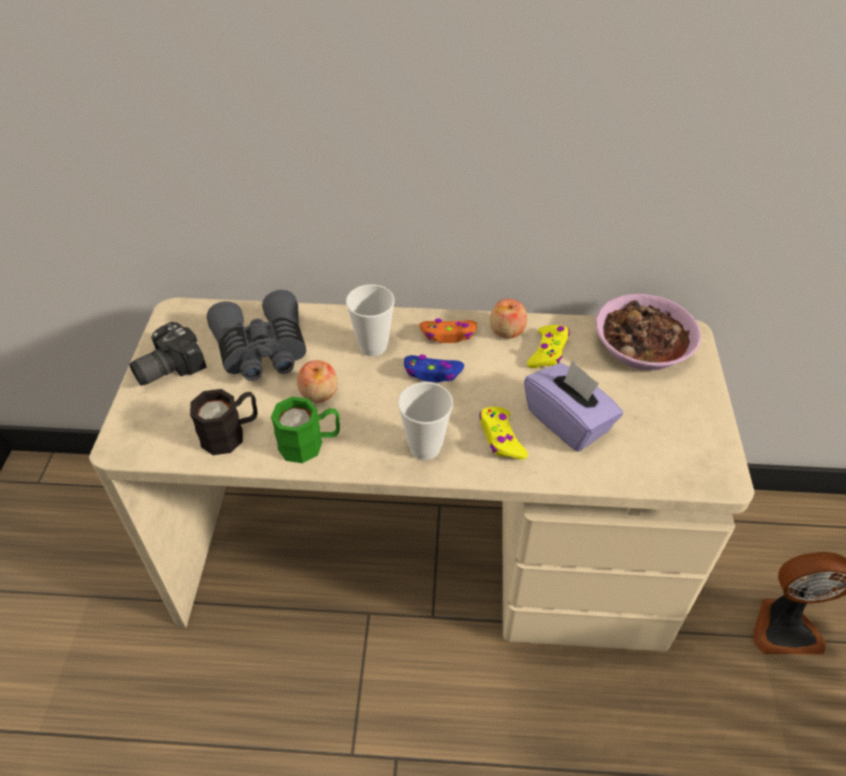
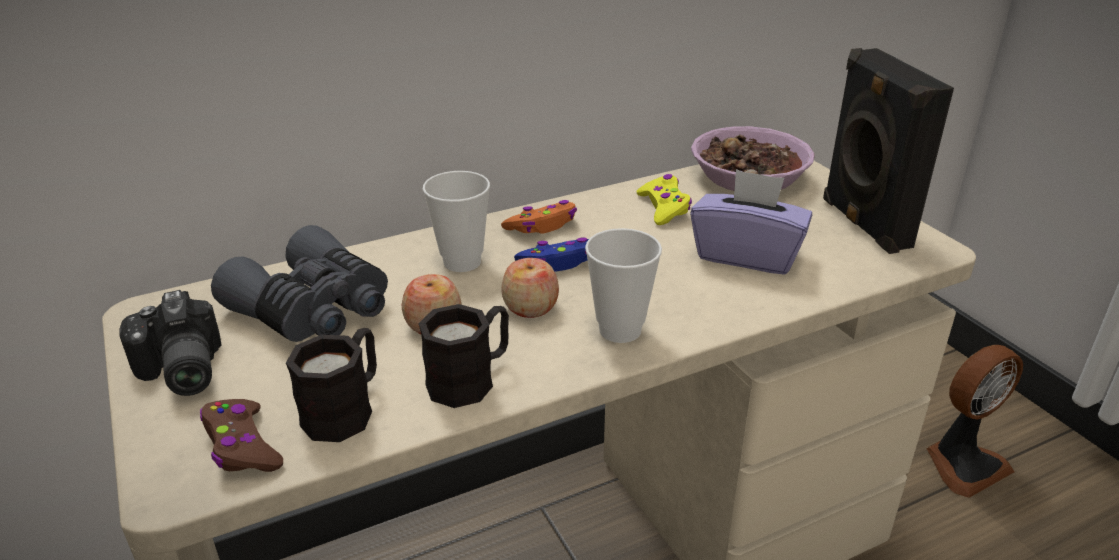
camera: 30 degrees left, 15 degrees down
(166, 434) = (242, 446): none -> brown game controller
(167, 367) = (178, 372): camera -> camera turned 45 degrees counterclockwise
(310, 444) = (471, 378): green mug -> black mug
(501, 438) = (695, 292): yellow game controller -> none
(507, 330) = (602, 203): apple -> apple (530, 307)
(687, 430) = (862, 224): none -> black speaker

